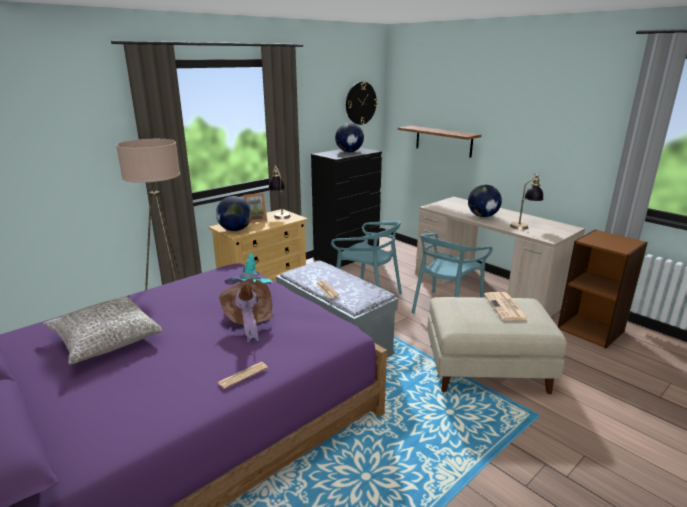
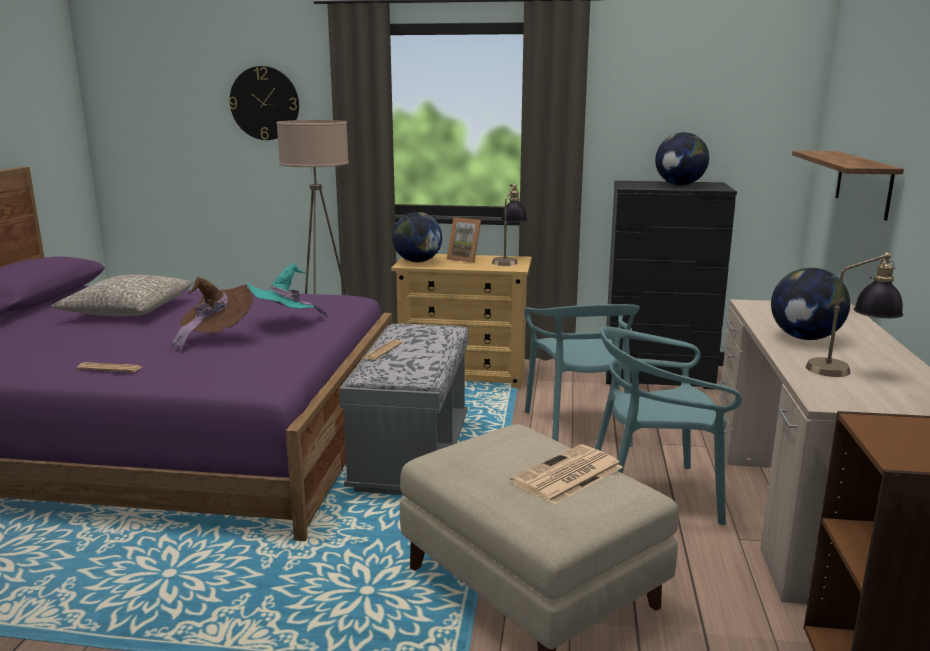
camera: 50 degrees right, 5 degrees down
(360, 103) = (749, 103): wall clock -> wall clock (264, 103)

